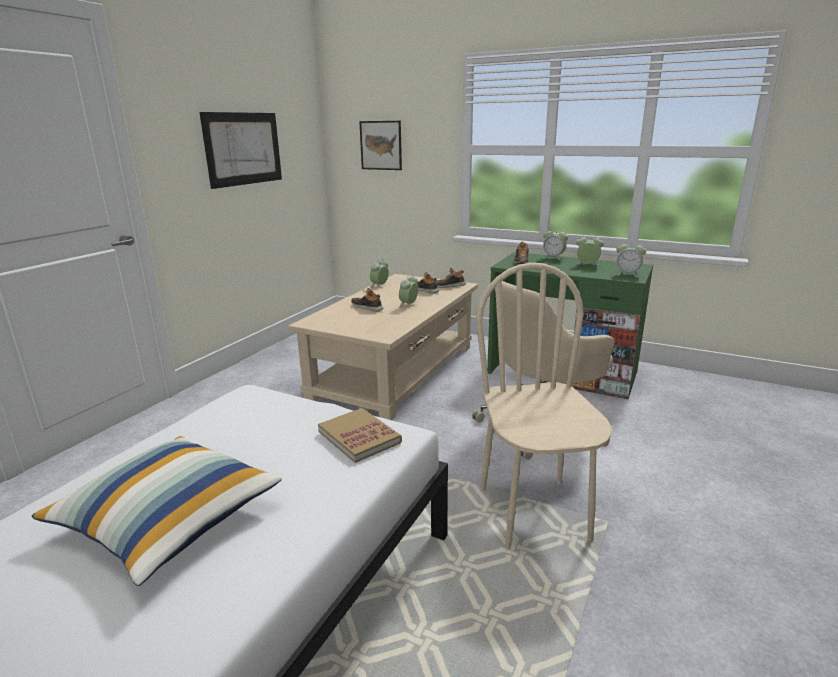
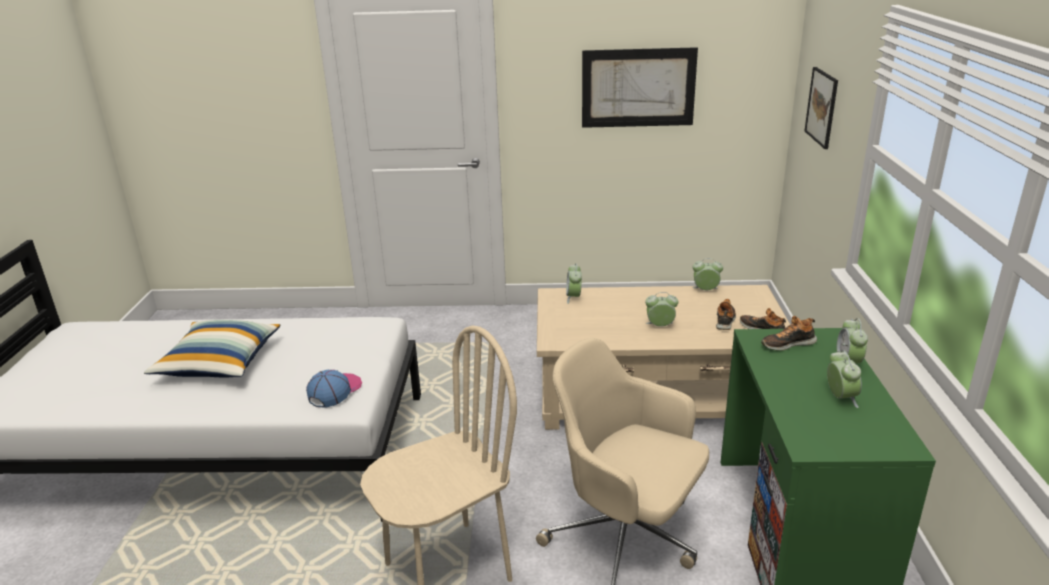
camera: 65 degrees right, 5 degrees up
(359, 437) = (334, 391): book -> cap
(367, 307) = (625, 307): shoe -> none
(627, 274) = (827, 440): alarm clock -> alarm clock (573, 297)

